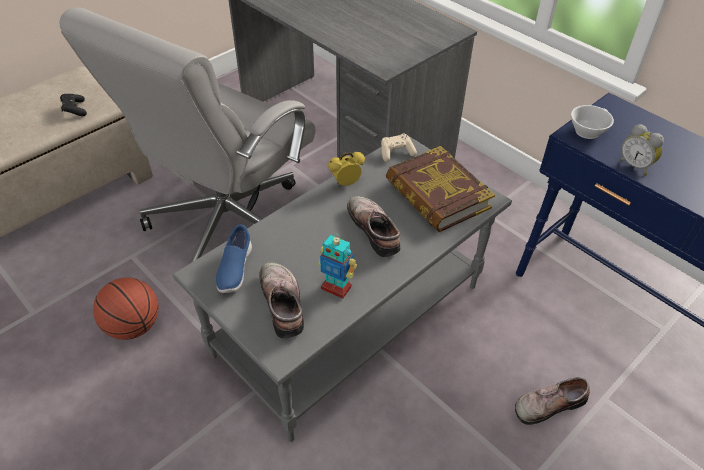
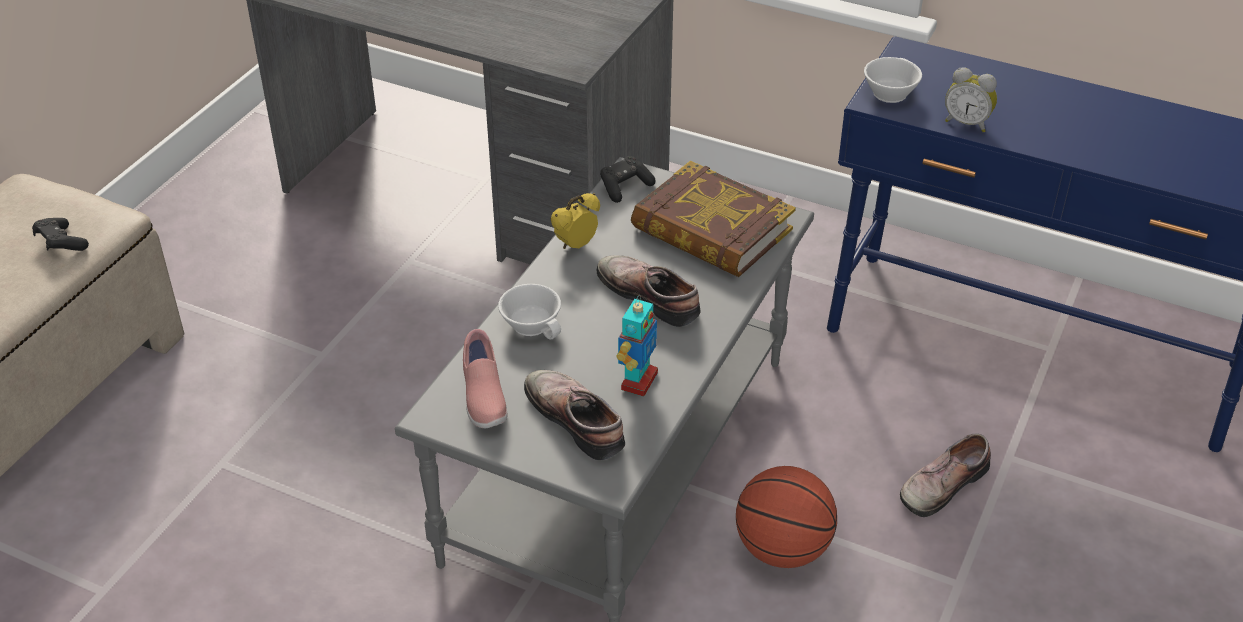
camera: 20 degrees left, 5 degrees down
(133, 326) = (286, 562): basketball -> basketball (782, 549)
(228, 222) = (355, 371): grey office chair -> none
(234, 270) = (483, 397): blue shoe -> pink shoe
(292, 228) = (534, 324): none -> white cup
(336, 287) = (638, 381): toy robot -> toy robot turned 75 degrees counterclockwise
(396, 153) = (625, 187): beige game controller -> black game controller

